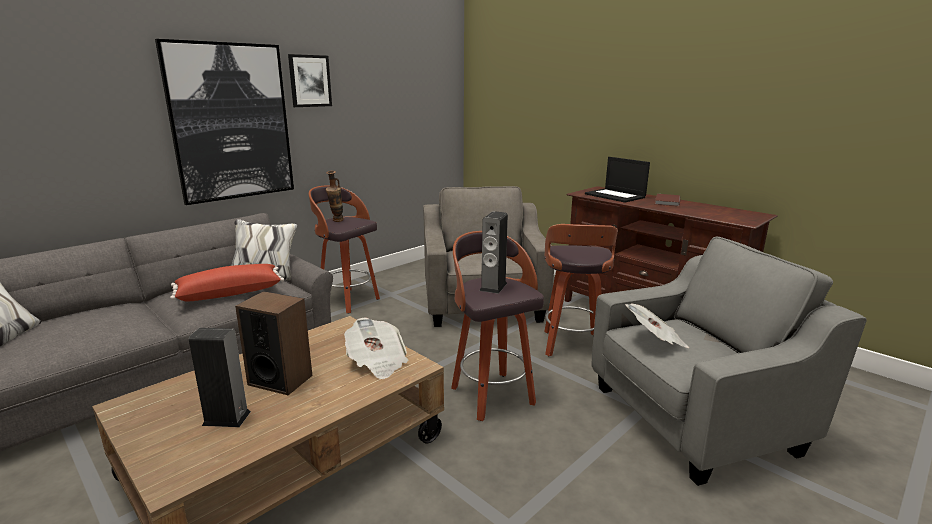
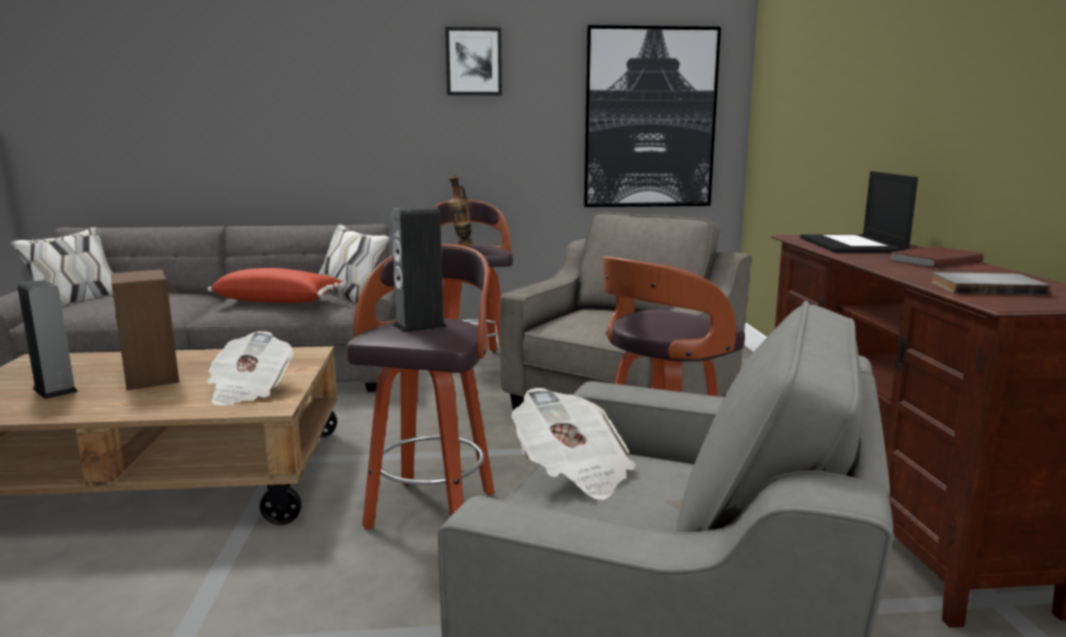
camera: 40 degrees right, 5 degrees down
(231, 122) = (365, 111): picture -> picture (649, 118)
(720, 215) = (985, 288): none -> grey book

